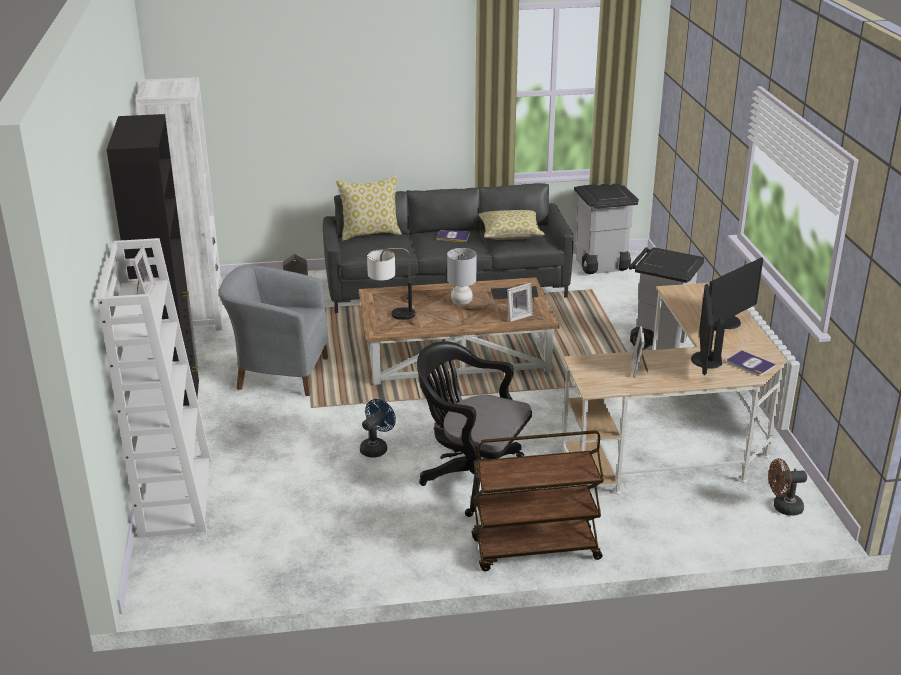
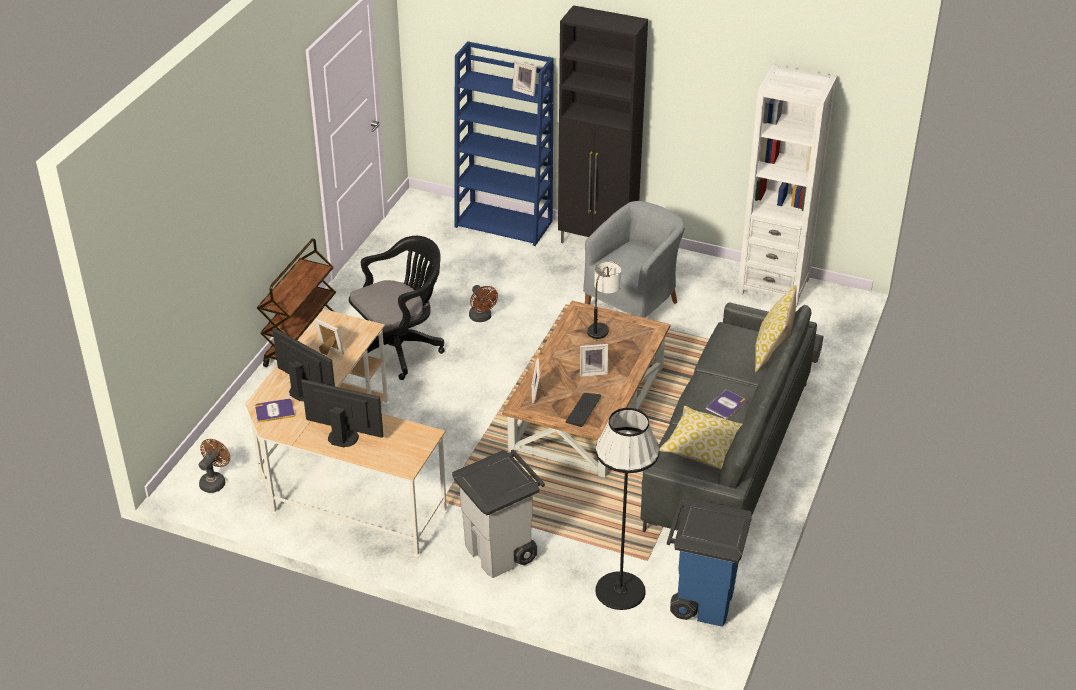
camera: 120 degrees right, 10 degrees up
(175, 496) = (504, 224): white bookcase -> blue bookcase
(376, 448) = (482, 318): blue fan -> brown fan
(461, 302) = (593, 371): grey table lamp -> picture frame
(601, 266) = (702, 600): grey trash can -> blue trash can
(630, 291) = (620, 590): none -> black floor lamp
(727, 322) = (344, 436): monitor -> monitor turned 120 degrees clockwise

